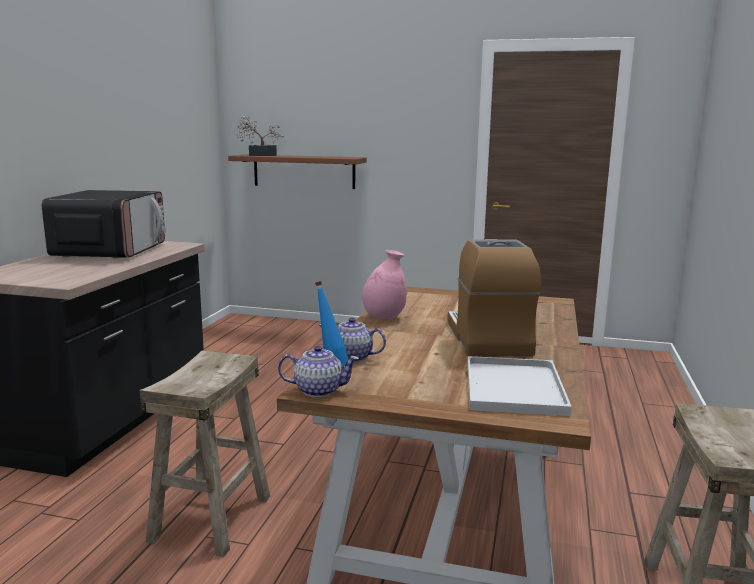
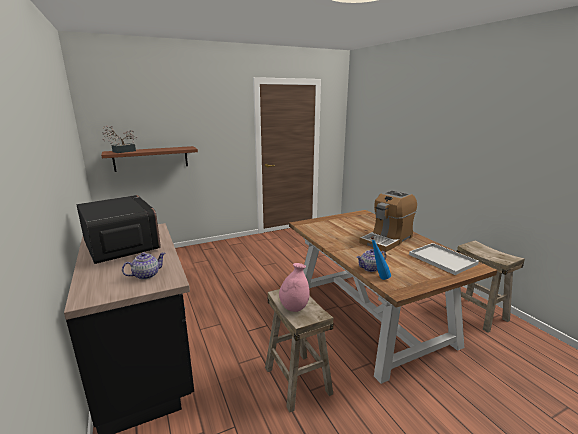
camera: 40 degrees left, 5 degrees up
(318, 390) = (400, 290): teapot -> teapot (146, 275)
(384, 318) = (331, 242): pink vase -> pink vase (294, 308)
(488, 339) = (387, 239): coffee machine -> coffee machine turned 90 degrees counterclockwise

